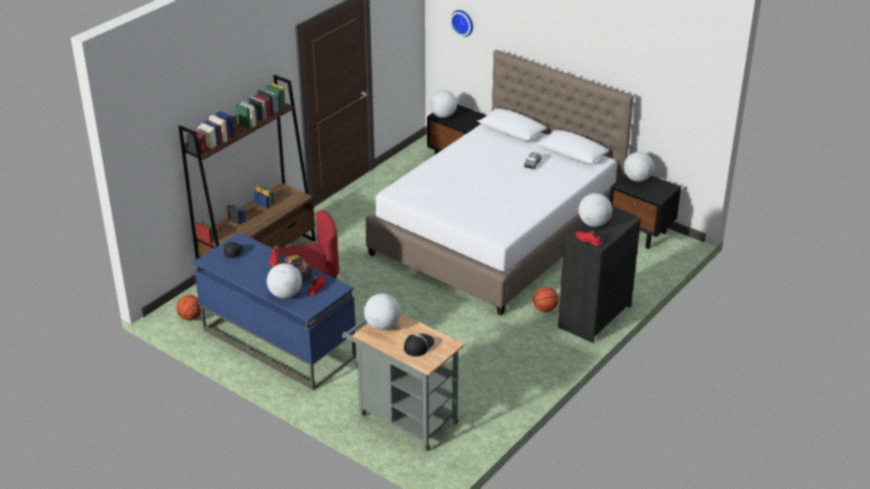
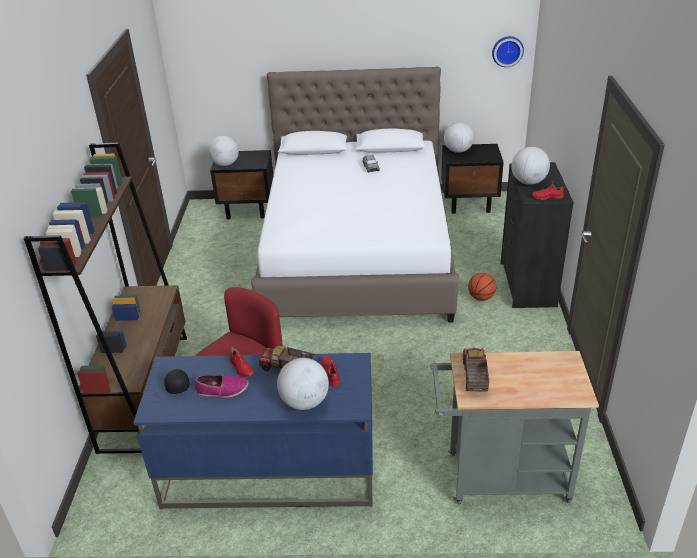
camera: 35 degrees left, 0 degrees up
(190, 317) = (125, 501): basketball -> none
(252, 267) = (222, 390): none -> shoe
(382, 326) = (474, 377): globe -> toy truck
(418, 345) = (541, 378): cap -> none
(463, 22) = (217, 56): wall clock -> wall clock (507, 50)

